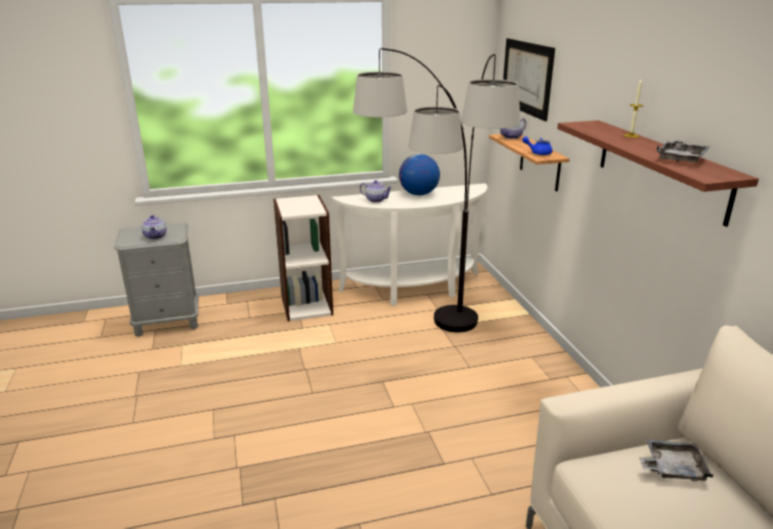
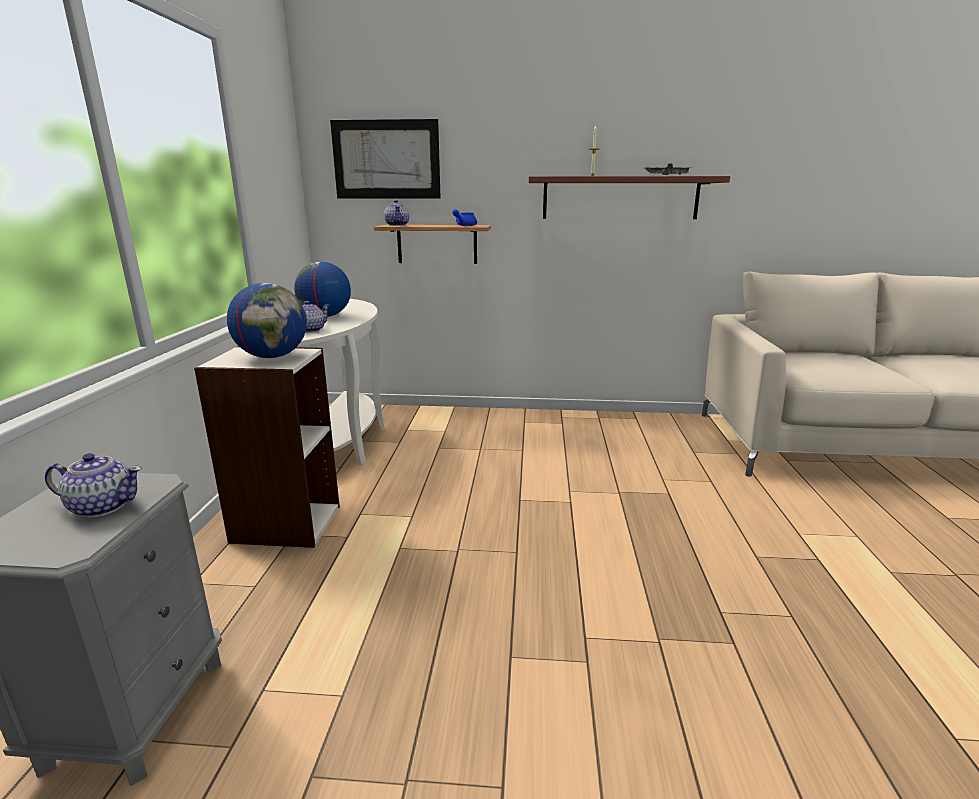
camera: 70 degrees left, 5 degrees down
(302, 207) = (273, 356): none -> globe
(436, 348) = (477, 458): floor lamp -> none
(672, 467) = (801, 358): grey tray -> none

